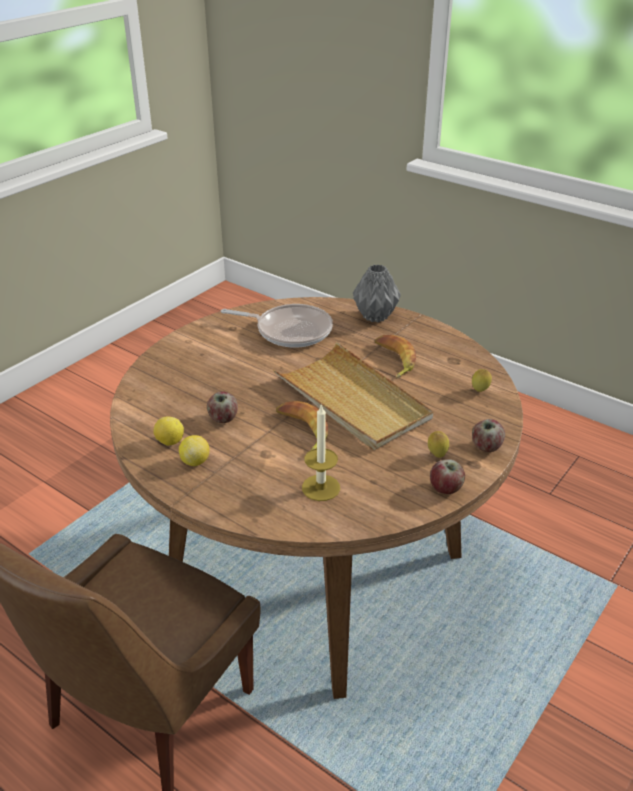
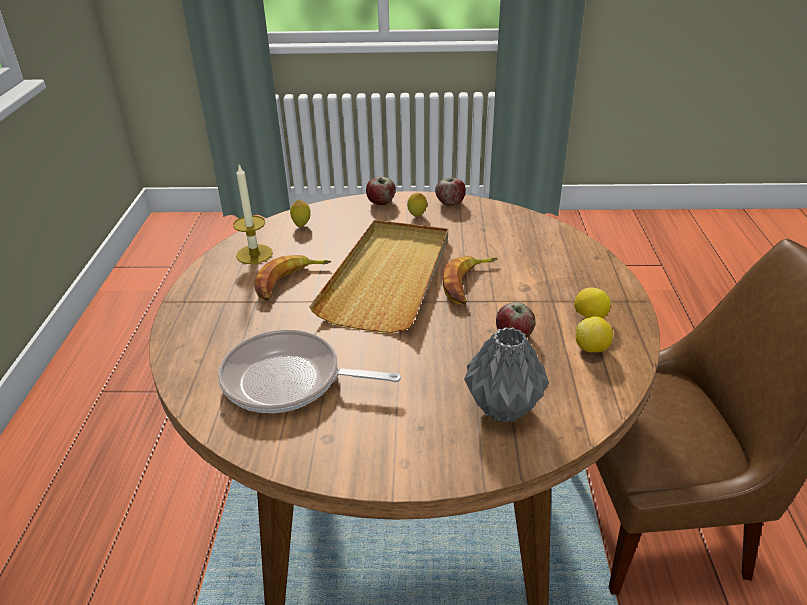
camera: 125 degrees left, 0 degrees up
(289, 331) = (289, 380): frying pan -> frying pan turned 60 degrees counterclockwise
(321, 487) = (522, 246): candle -> candle (254, 254)
(374, 316) = (195, 330): grey vase -> grey vase (504, 409)

